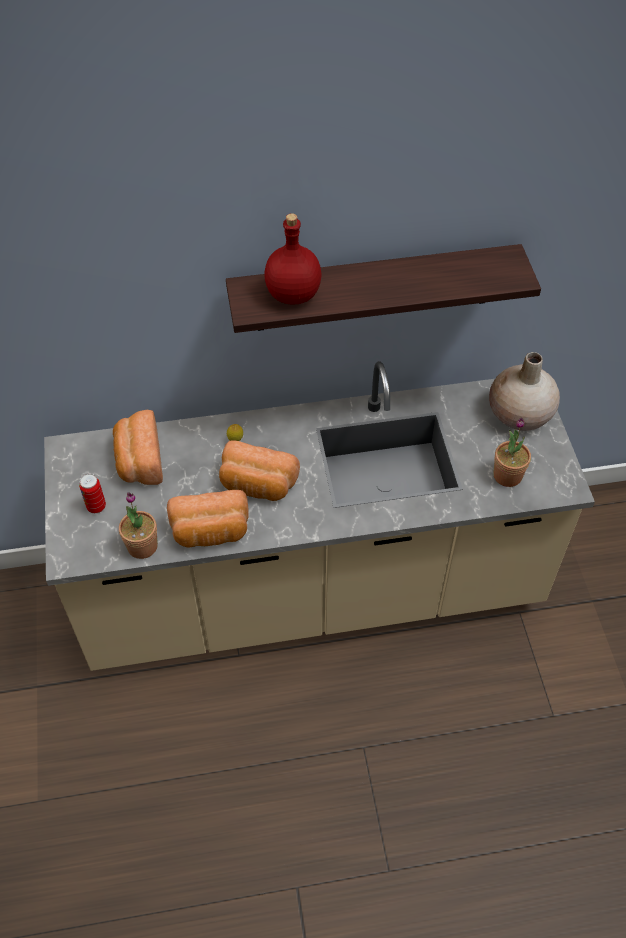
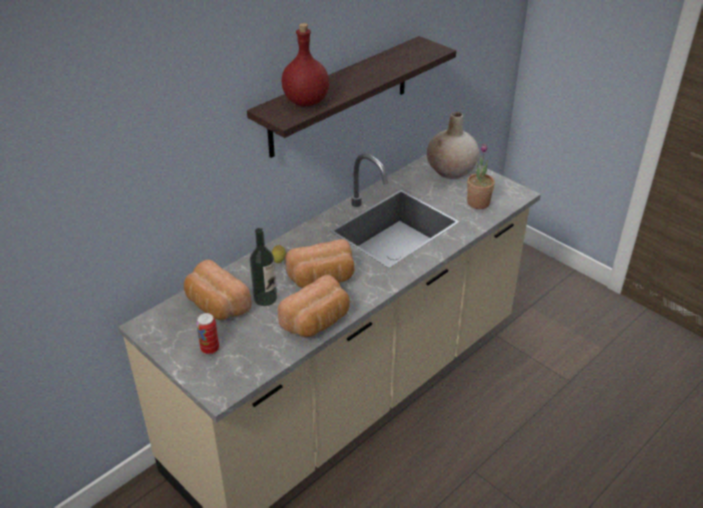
camera: 35 degrees left, 15 degrees down
(142, 546) = (273, 355): potted plant -> none
(187, 477) = (265, 298): none -> bottle

